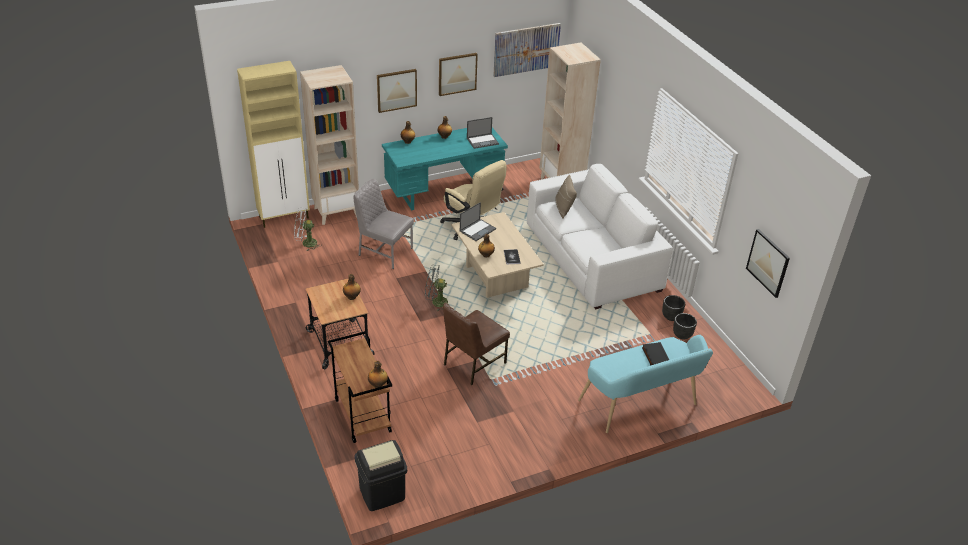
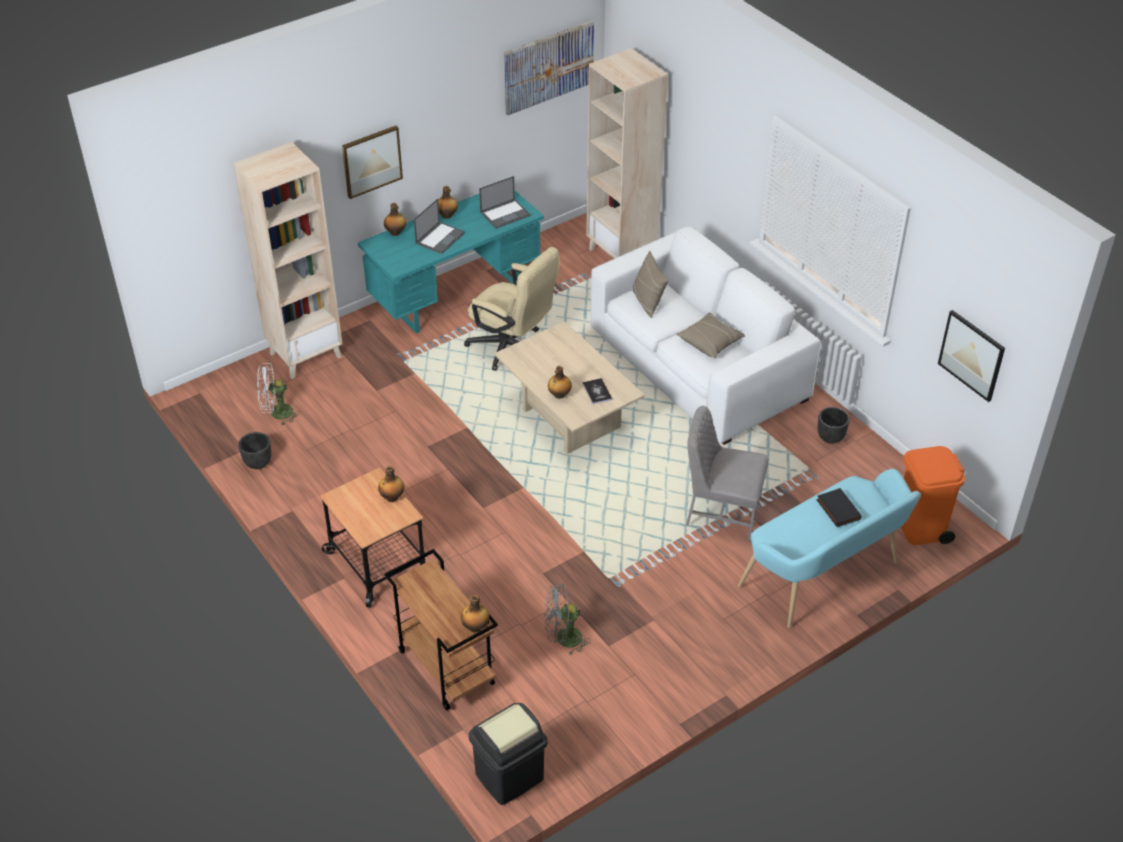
camera: 10 degrees left, 5 degrees up
(284, 217) = (230, 377): beige cabinet -> none
(384, 252) = (397, 407): grey chair -> grey chair (721, 511)
(436, 302) = (496, 474): grey fan -> grey fan (563, 639)
(457, 73) = (455, 120): picture -> none
(473, 363) = (577, 559): brown chair -> none
(478, 230) = (535, 356): laptop -> laptop (440, 238)
(598, 239) = (710, 342): none -> beige pillow
(682, 335) = (852, 462): black planter -> black planter (257, 463)
(719, 385) = (921, 528): none -> orange trash can

